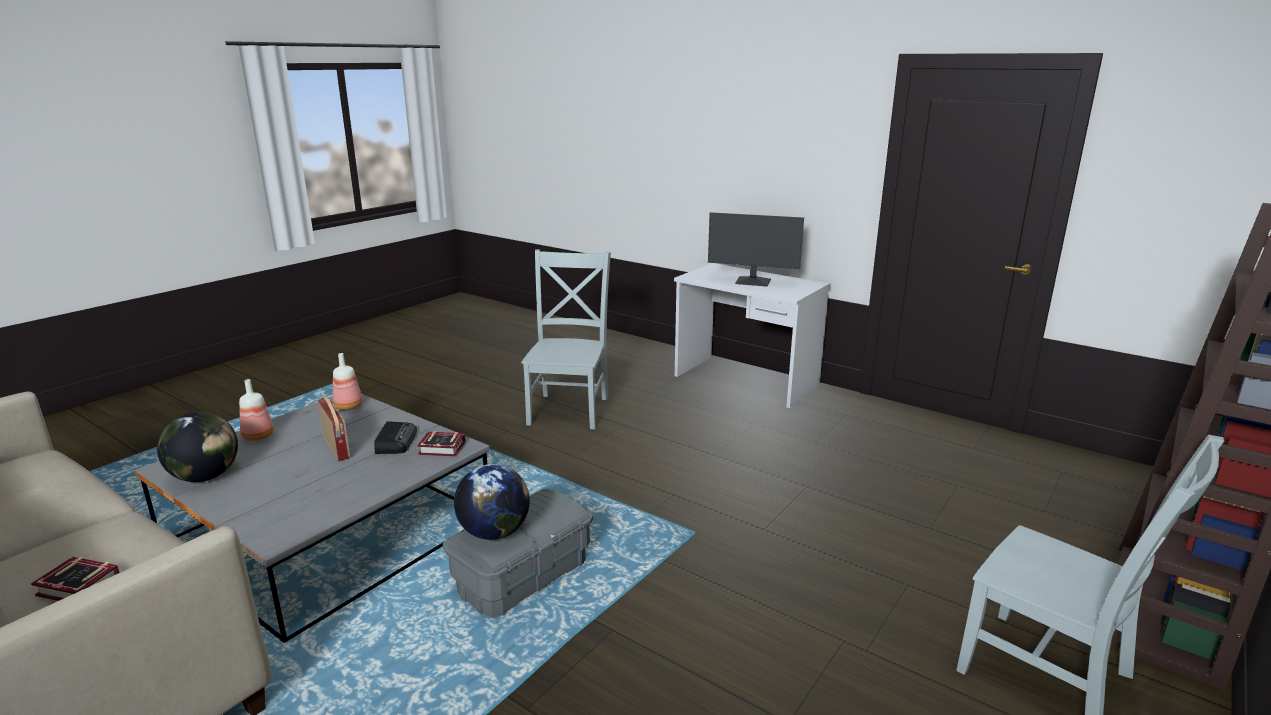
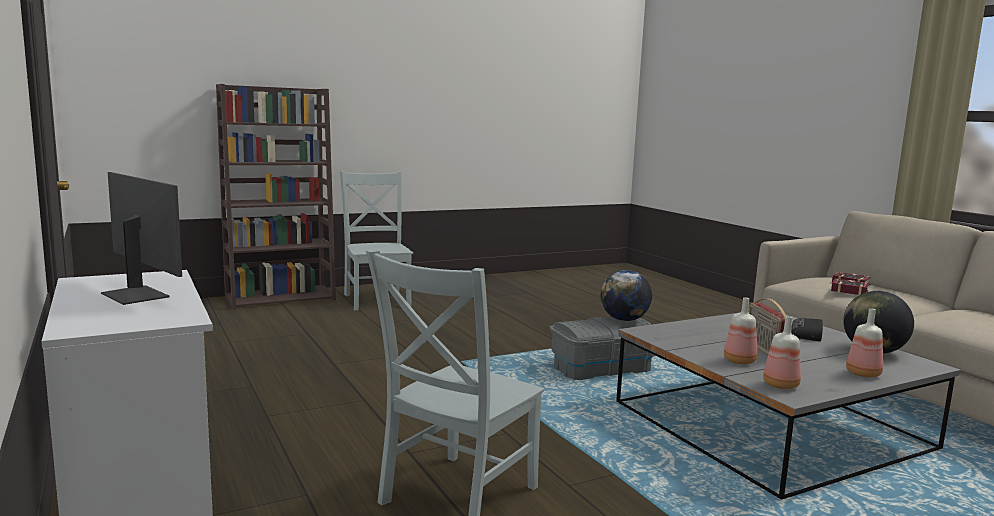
camera: 155 degrees left, 10 degrees down
(370, 426) = (740, 361): none -> bottle
(396, 441) = (706, 344): radio -> radio (807, 334)
(443, 449) = (659, 333): book -> book (848, 290)

